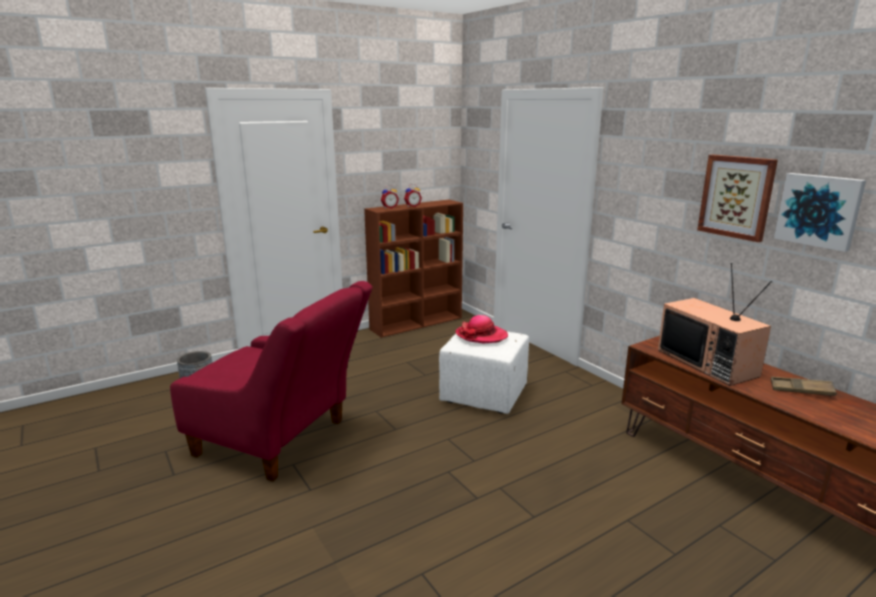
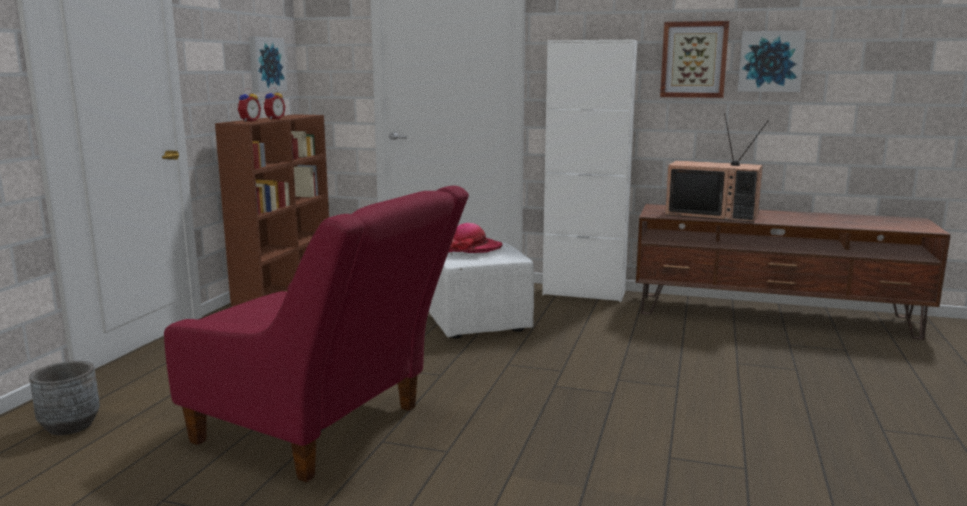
camera: 40 degrees left, 5 degrees down
(281, 441) = (324, 429): red armchair -> red armchair turned 45 degrees clockwise
(424, 164) = (265, 64): none -> picture
(610, 394) = (584, 293): none -> white cabinet
(801, 390) = (793, 216): brown tray -> none

